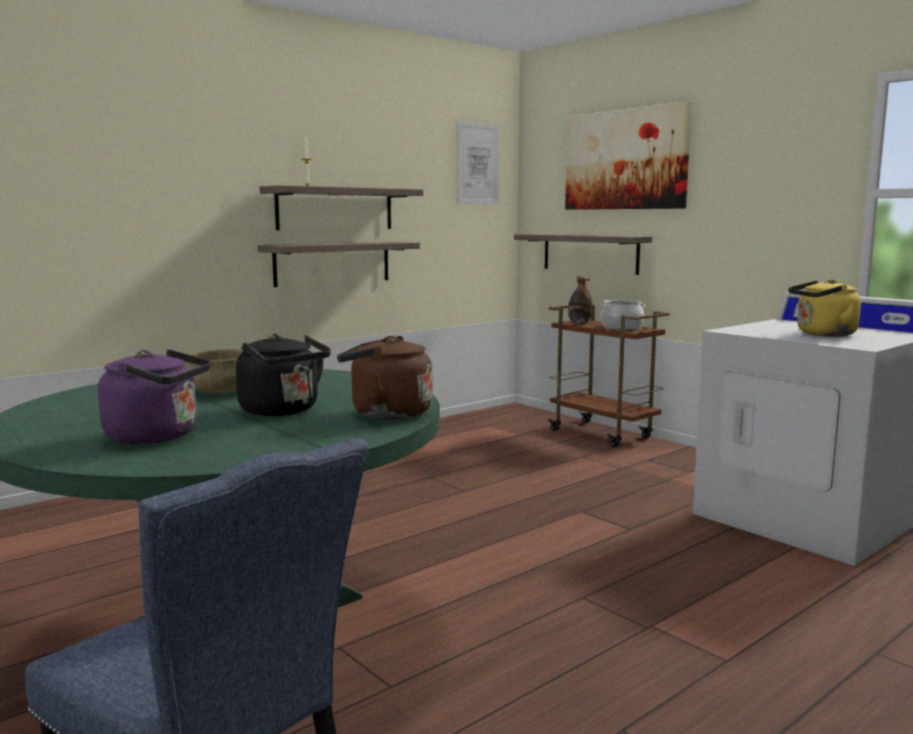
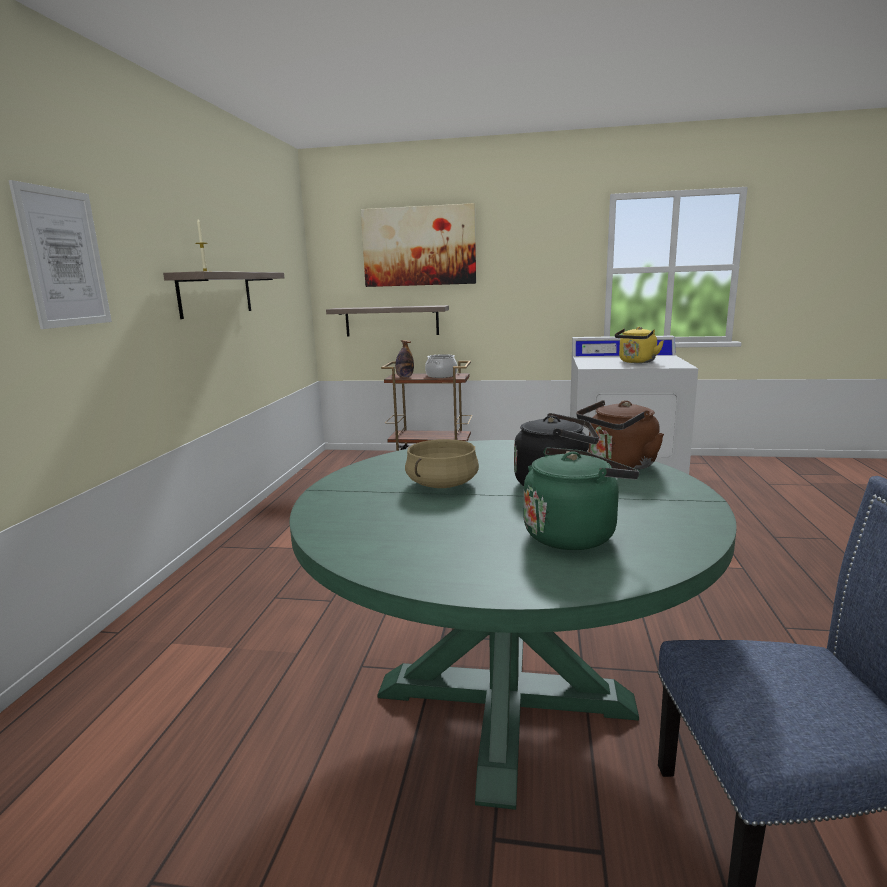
camera: 40 degrees left, 5 degrees up
(158, 436) = (573, 534): purple kettle -> green kettle
(333, 263) = (221, 348): shelf -> none
(477, 164) = (289, 248): picture -> picture (64, 258)

